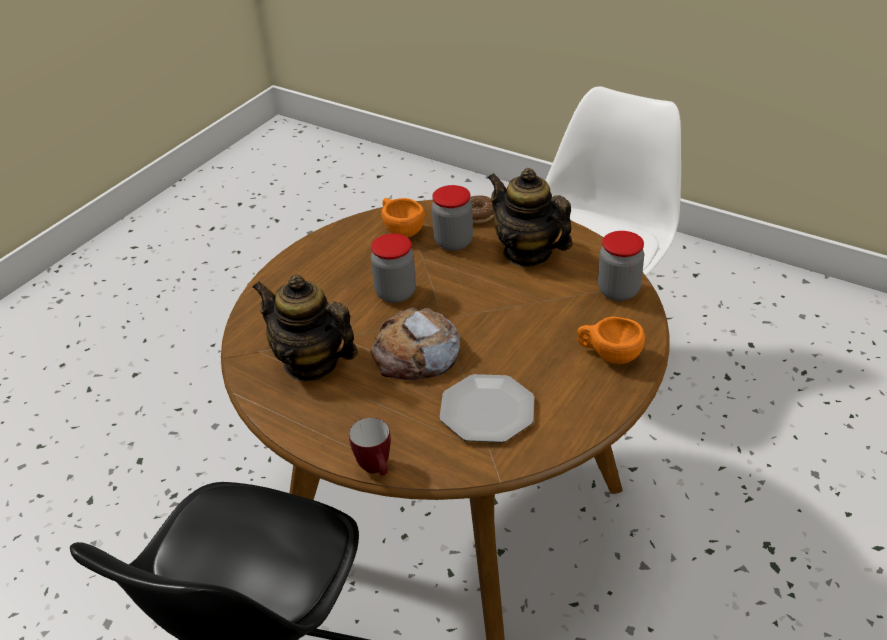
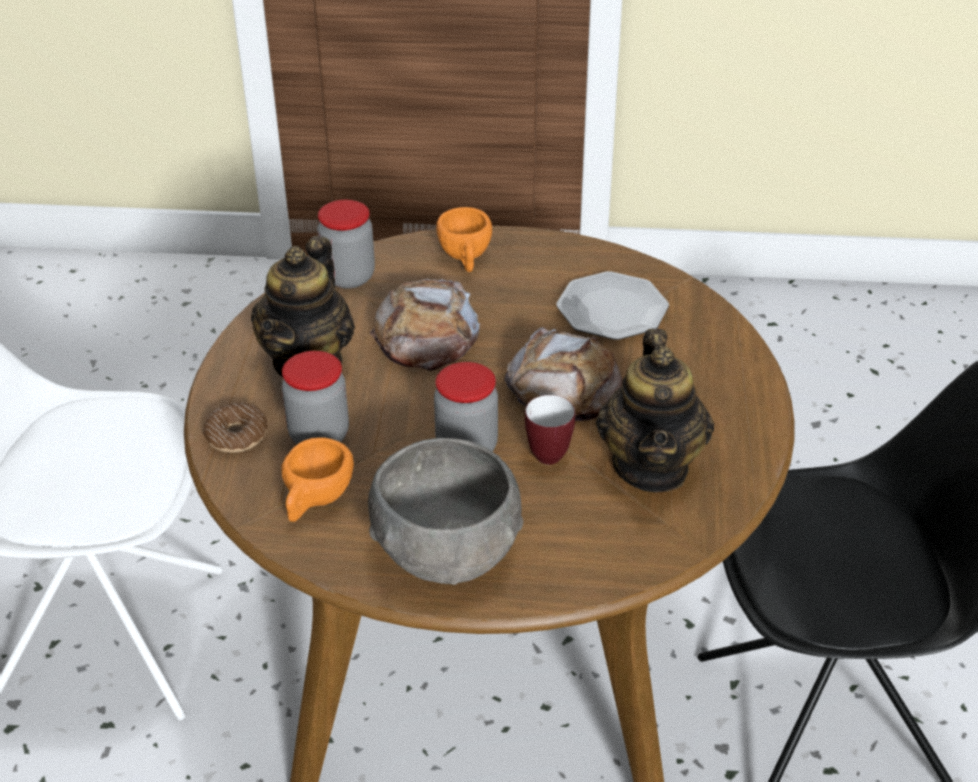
camera: 120 degrees left, 0 degrees up
(322, 263) = (446, 552): none -> grey bowl
(377, 470) = (752, 352): mug -> mug (551, 452)
(521, 308) = (426, 336): none -> bread

